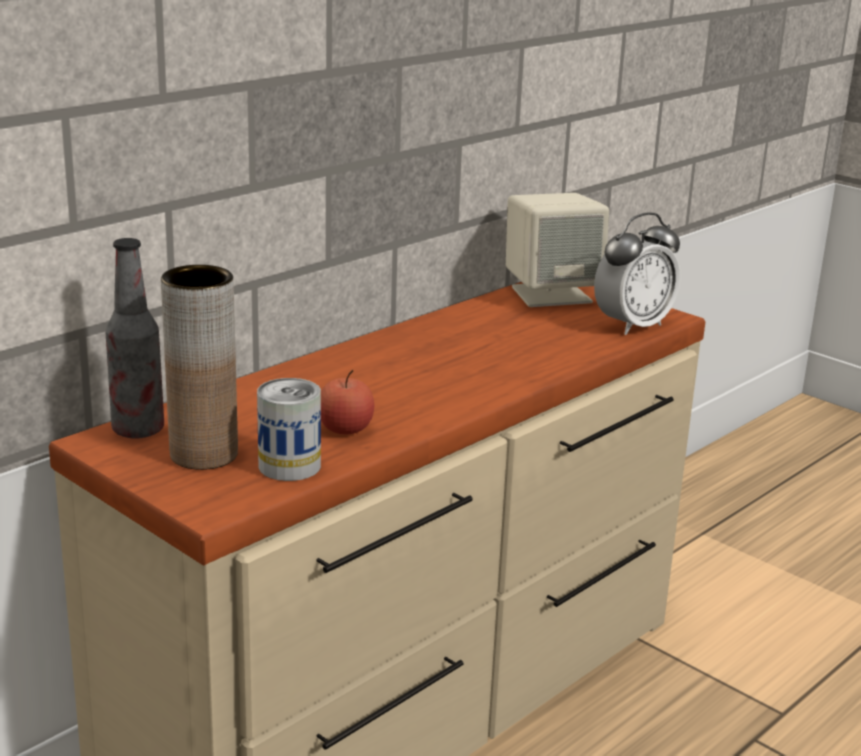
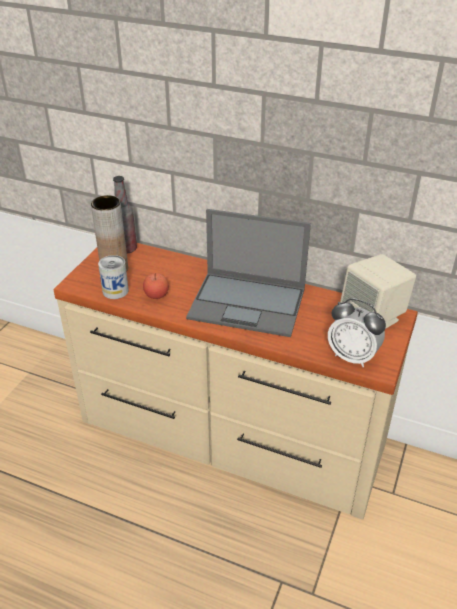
camera: 70 degrees right, 15 degrees up
(445, 361) = (248, 303): none -> laptop

